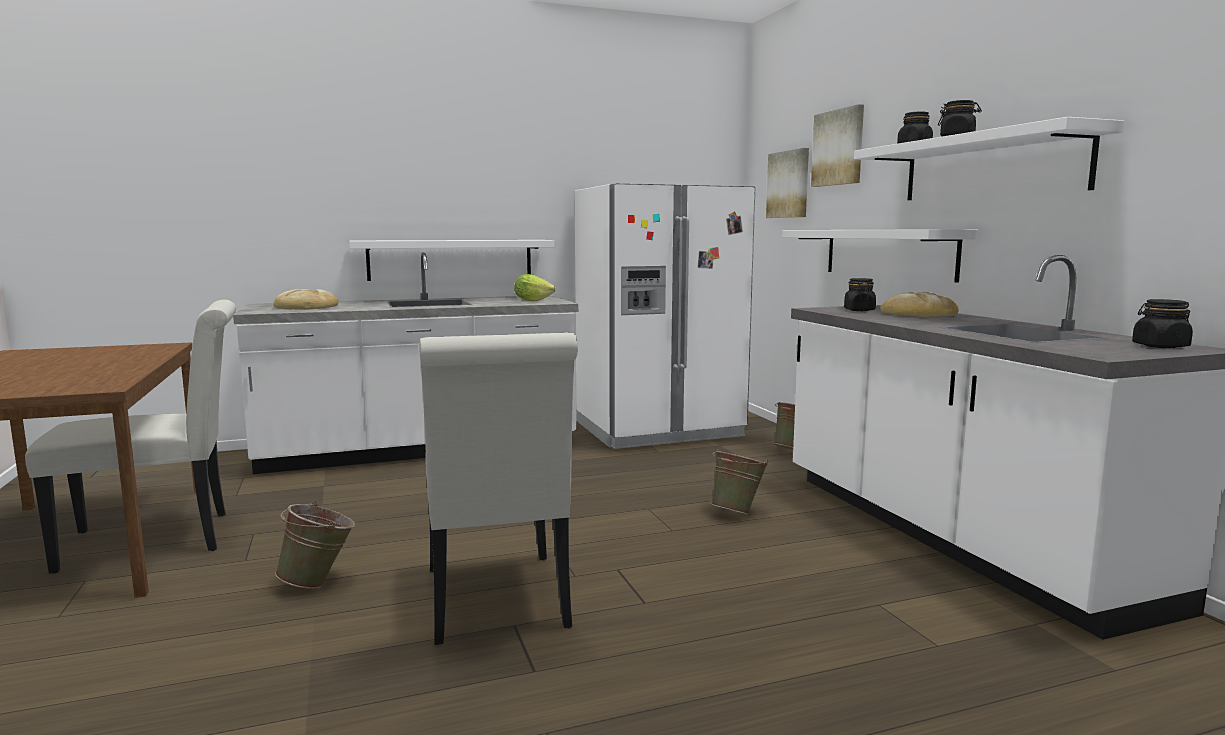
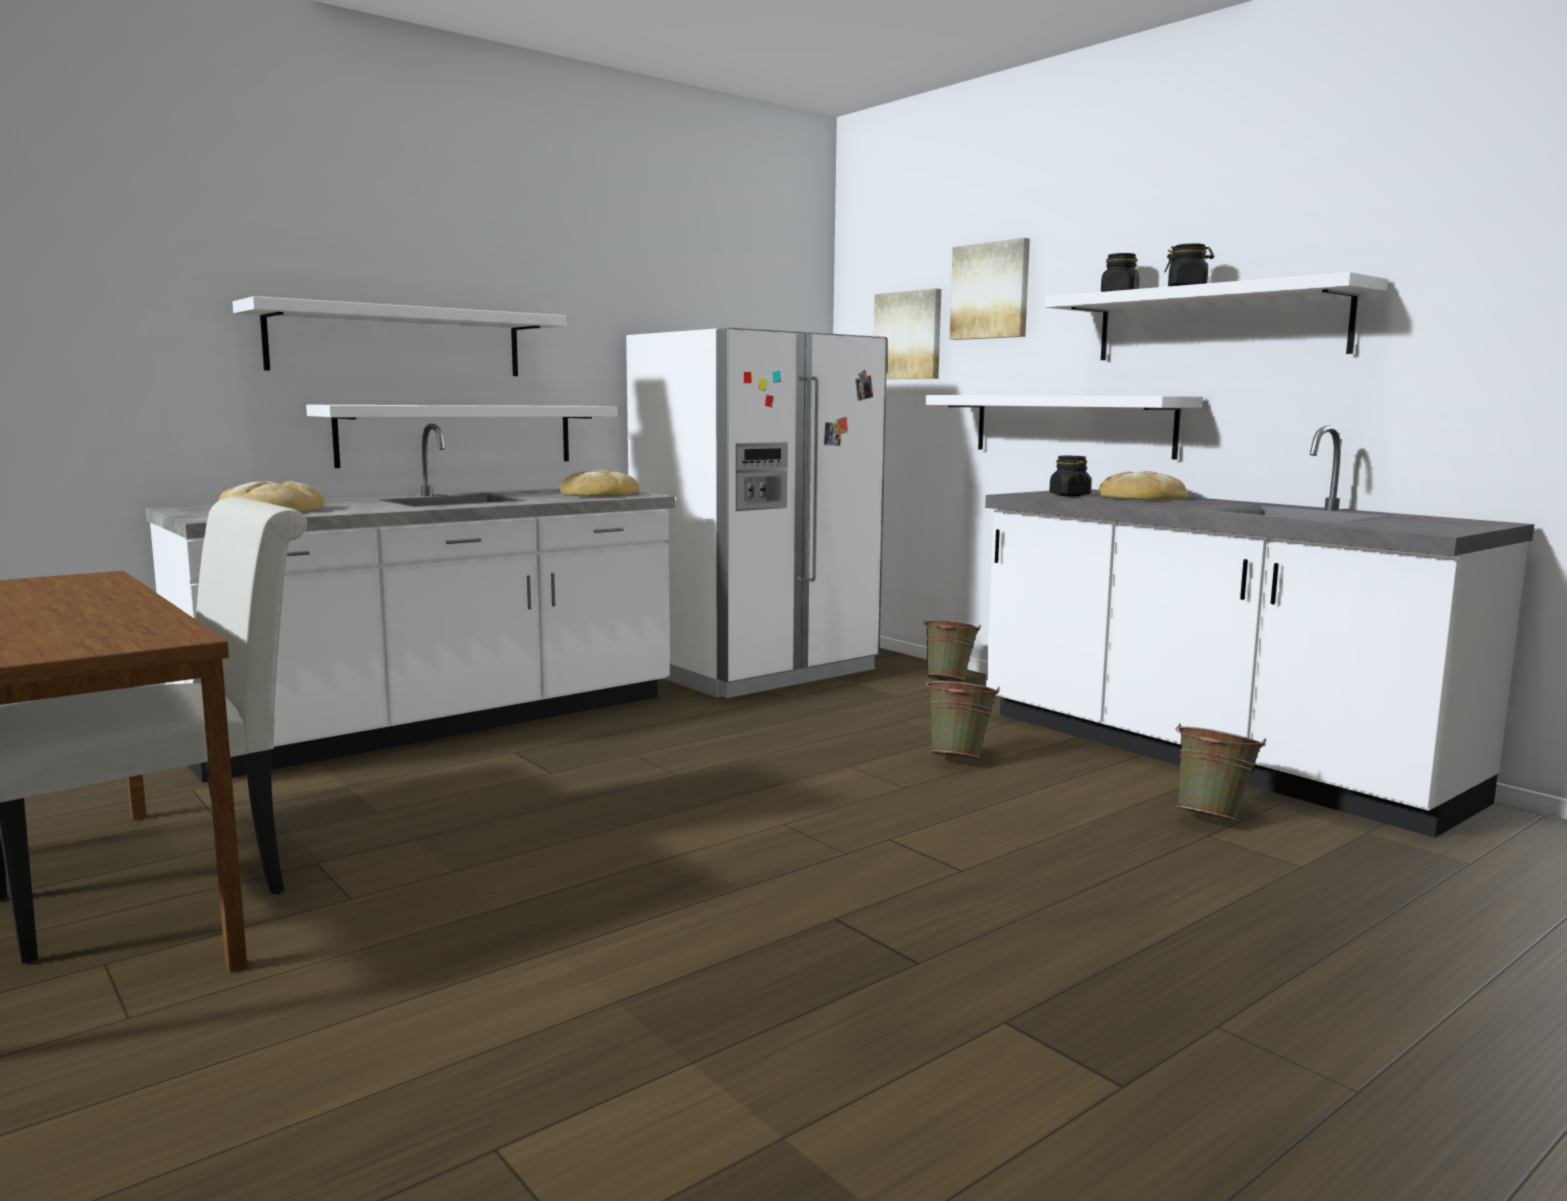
camera: 20 degrees left, 0 degrees up
(319, 583) = (507, 910): green bucket -> green bucket (1212, 817)
(410, 199) = (397, 342): none -> white shelf
(497, 603) = (786, 898): white chair -> none
(532, 300) = (599, 494): lettuce -> bread
(1160, 346) = (1456, 522): black jar -> none

